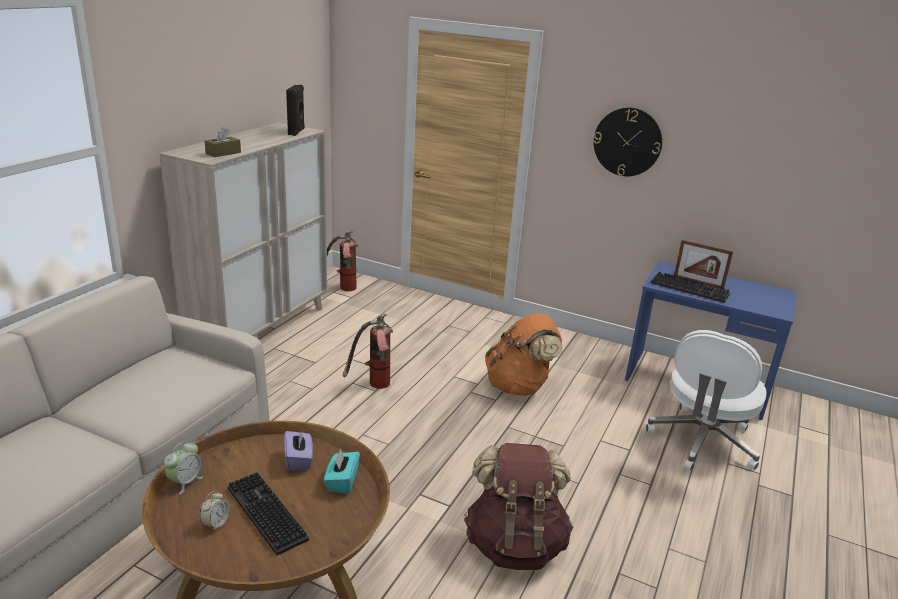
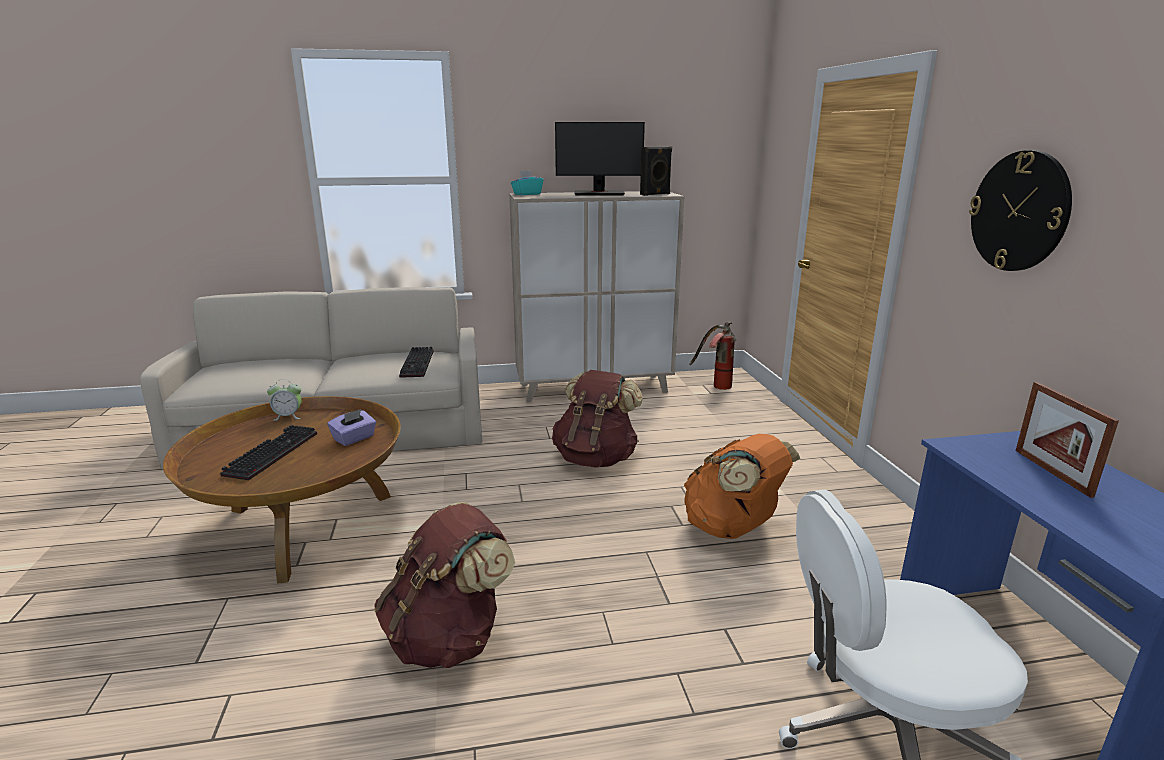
camera: 55 degrees right, 5 degrees down
(215, 523) = (246, 443): alarm clock -> none
(223, 153) = (547, 196): brown tissue box -> none
(247, 138) = (599, 193): none -> monitor
(342, 481) = (341, 464): turquoise tissue box -> turquoise tissue box (527, 194)
(373, 386) = (596, 458): fire extinguisher -> brown backpack
(691, 289) = (1012, 472): keyboard -> keyboard (418, 364)

